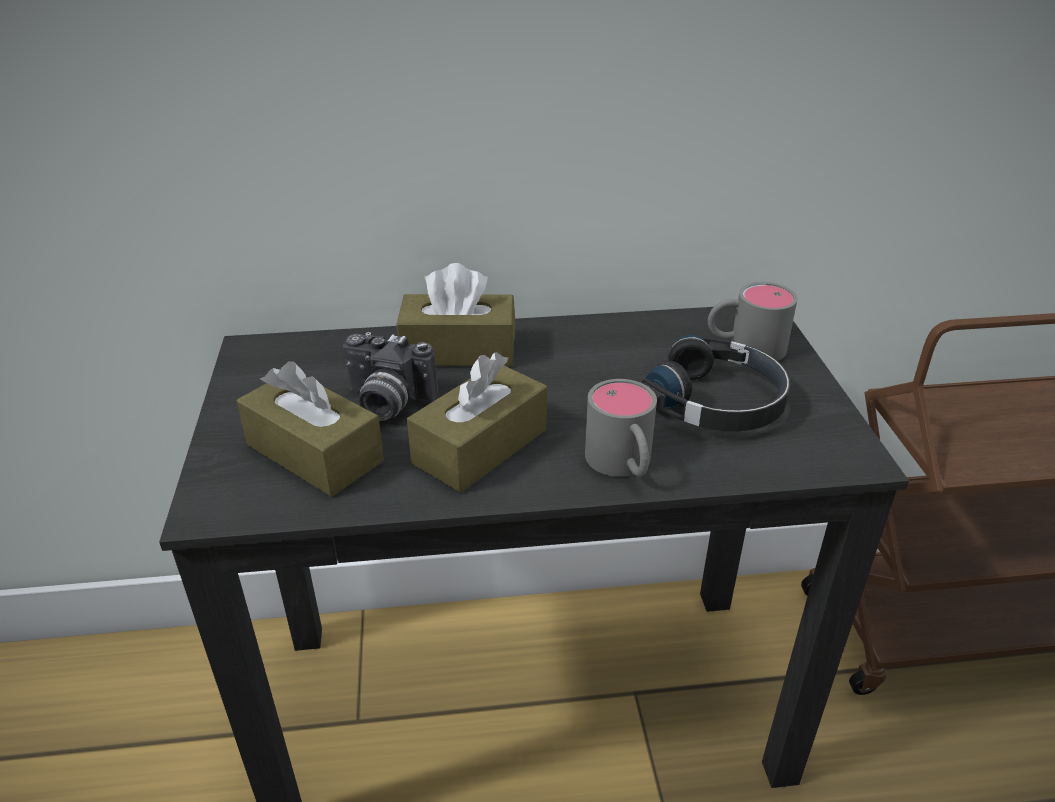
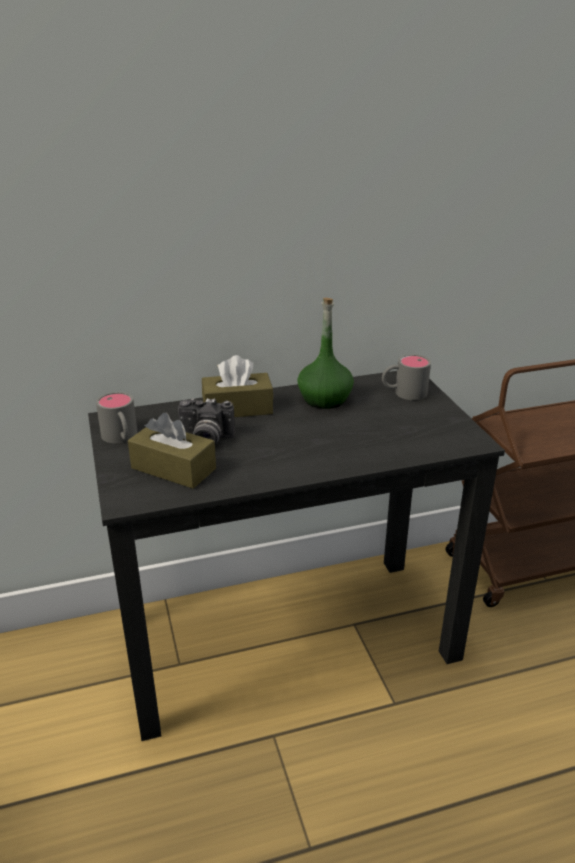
camera: 10 degrees left, 5 degrees down
(480, 446) = (268, 456): brown tissue box -> none
(607, 346) = (324, 399): none -> green bottle
(623, 465) = (352, 457): grey mug -> grey mug (121, 438)
(717, 401) = (395, 422): black headphones -> none

